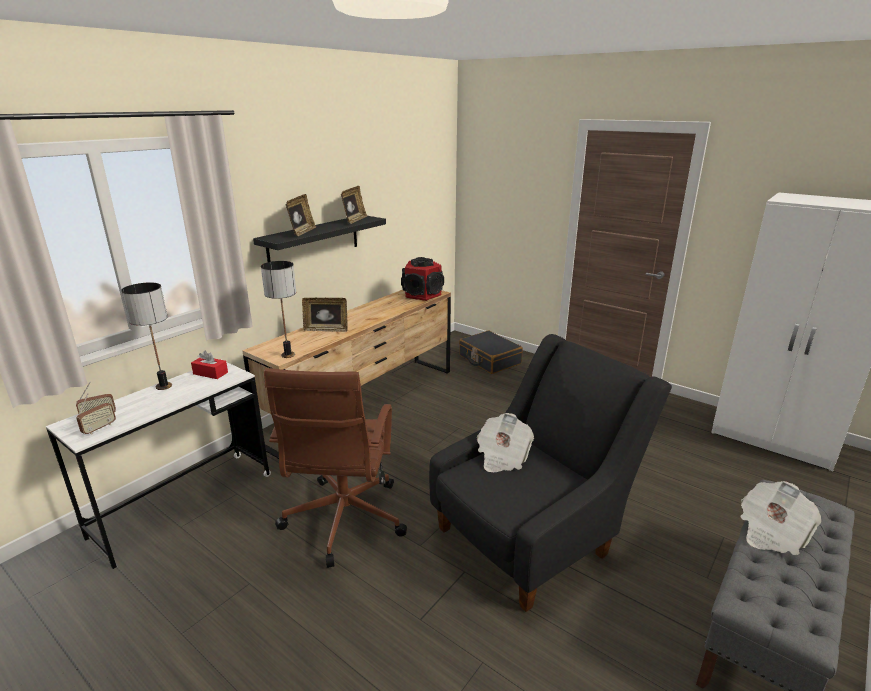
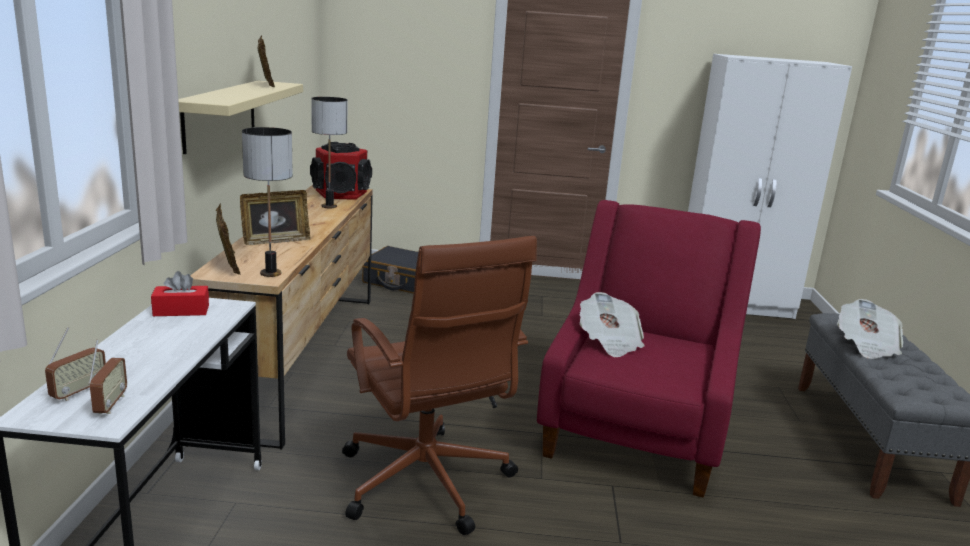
camera: 35 degrees left, 5 degrees down
(163, 386) = (128, 338): table lamp -> table lamp (329, 206)
(302, 232) = (229, 95): picture frame -> picture frame (228, 265)
(314, 241) = (220, 114): black shelf -> beige shelf
(532, 535) = (636, 433): black armchair -> red armchair

